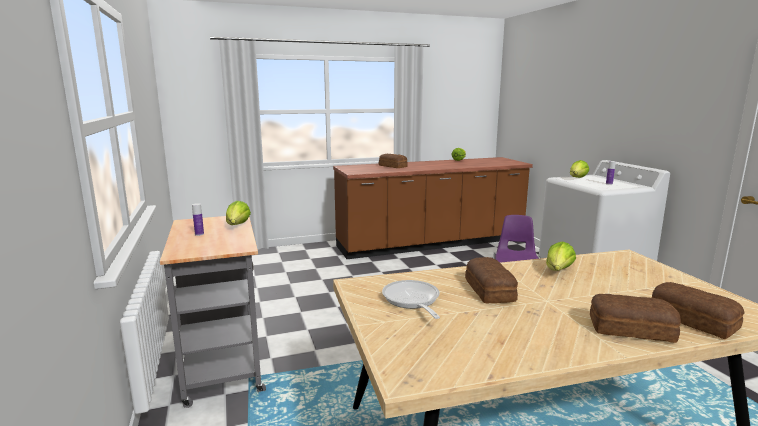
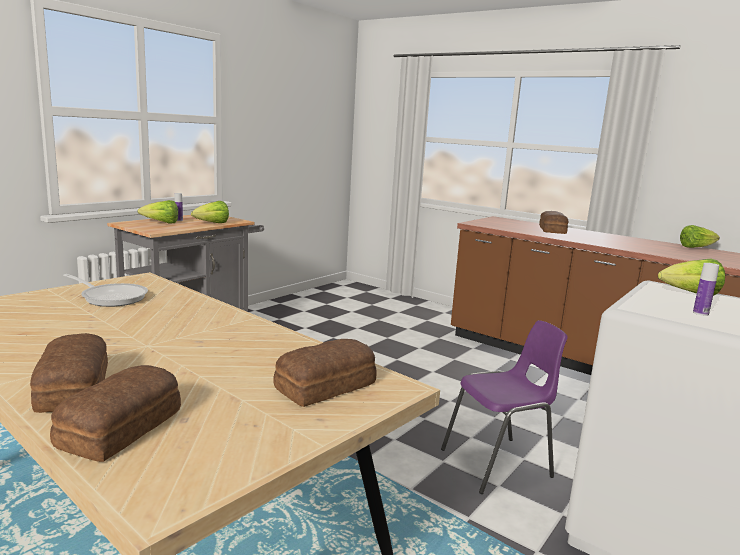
camera: 55 degrees right, 0 degrees up
(412, 301) = (111, 297): frying pan -> frying pan turned 75 degrees clockwise
(490, 290) = (163, 320): bread -> bread (328, 386)
(558, 271) = (261, 347): lettuce -> lettuce (162, 223)

